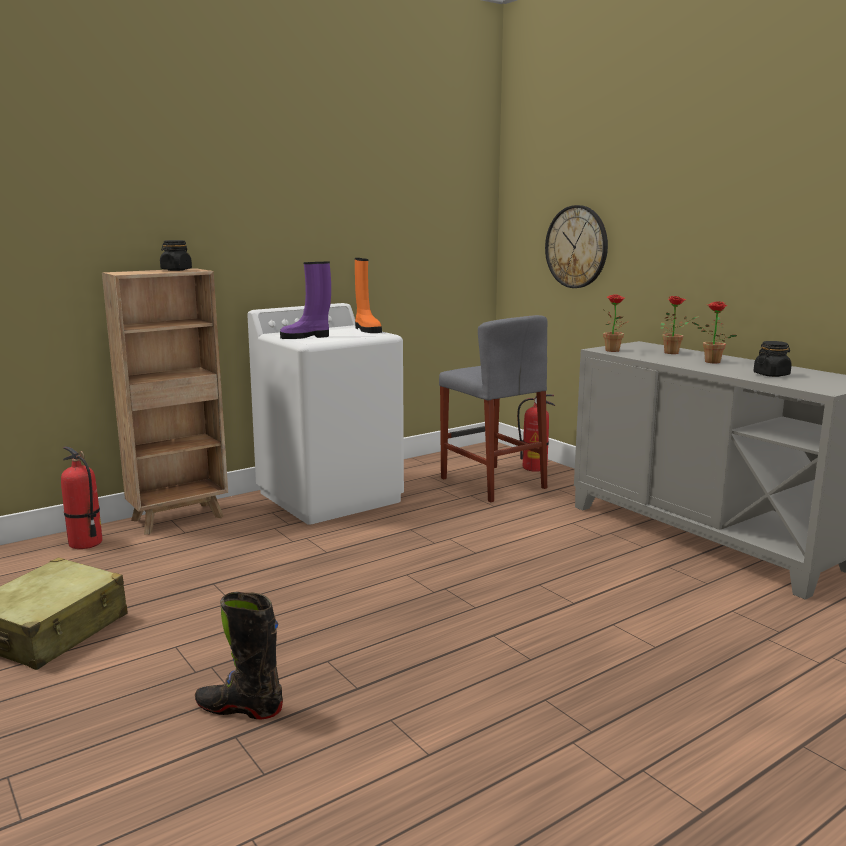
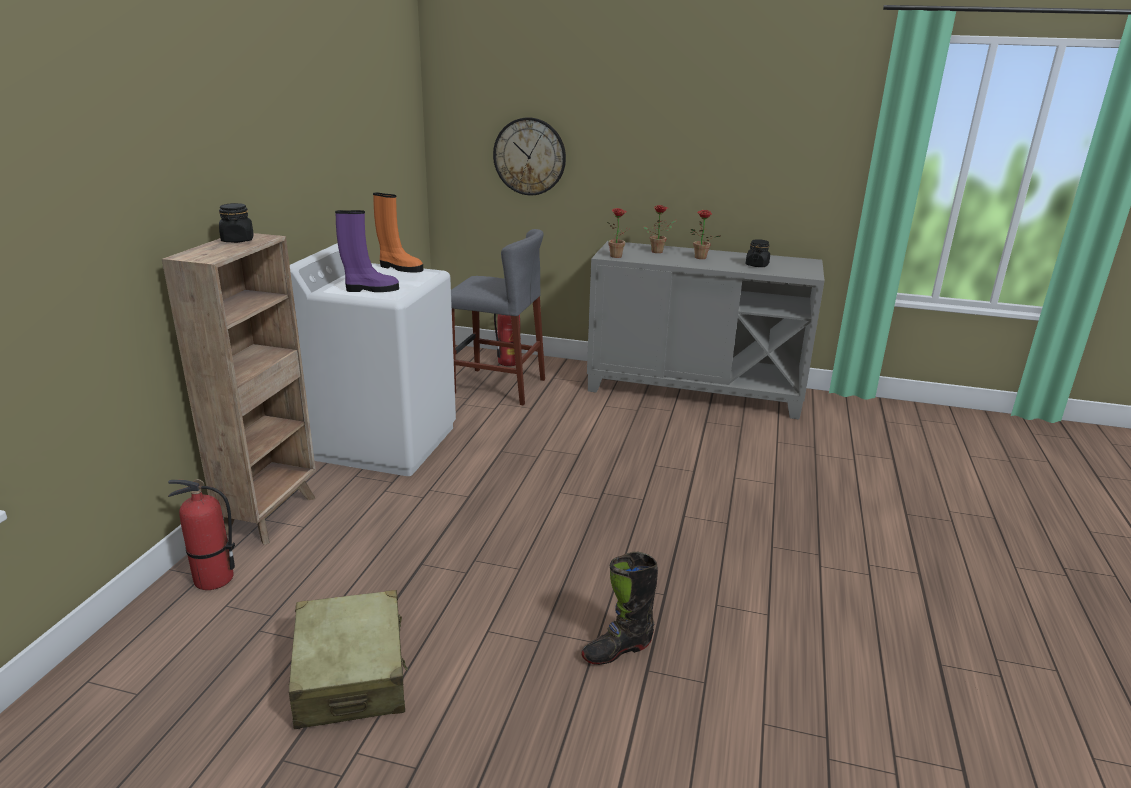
camera: 40 degrees left, 10 degrees up
(306, 337) = (370, 289): purple boot -> purple boot turned 135 degrees counterclockwise

